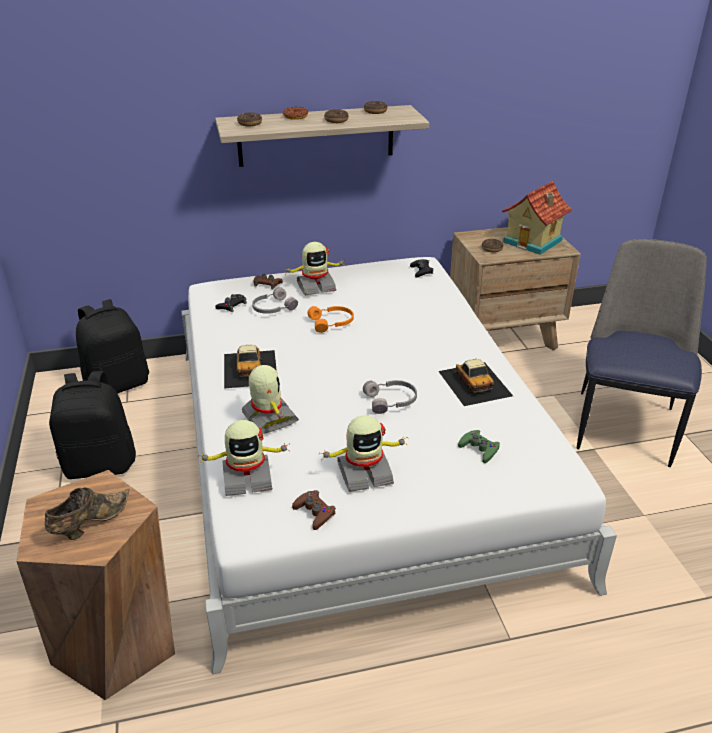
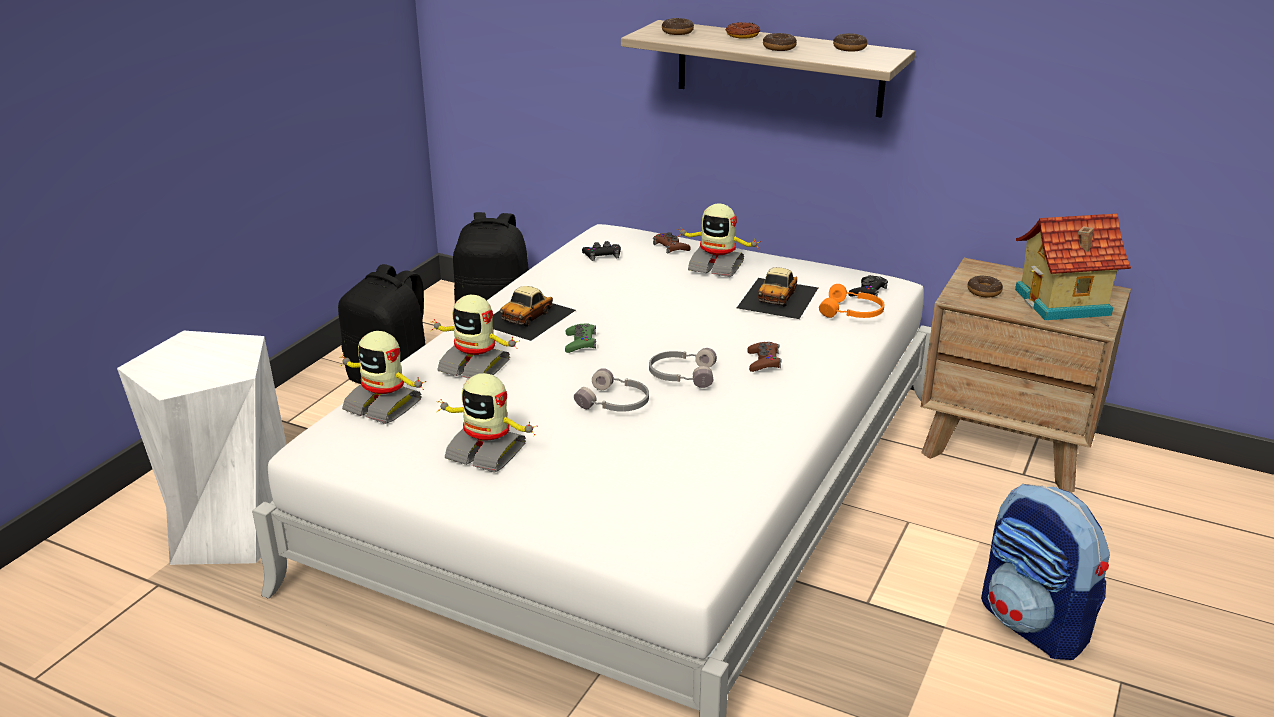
camera: 40 degrees right, 5 degrees down
(89, 524) = (193, 367): brown shoe -> none
(116, 642) = (229, 528): brown stool -> white stool
(268, 418) = (475, 366): toy robot -> toy robot turned 105 degrees clockwise
(273, 308) = (639, 272): grey headphones -> grey headphones (681, 375)
(314, 512) = (392, 460): brown game controller -> brown game controller (764, 361)
(332, 323) = (675, 307): orange headphones -> orange headphones (852, 312)
(475, 383) = (741, 428): toy car -> toy car (778, 297)
(479, 449) = (634, 489): green game controller -> green game controller (580, 343)
(624, 425) = (1034, 624): chair -> backpack

